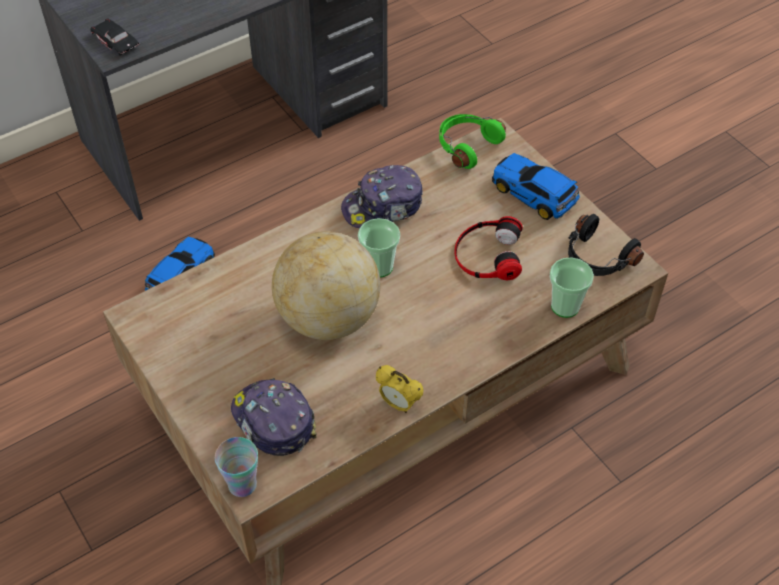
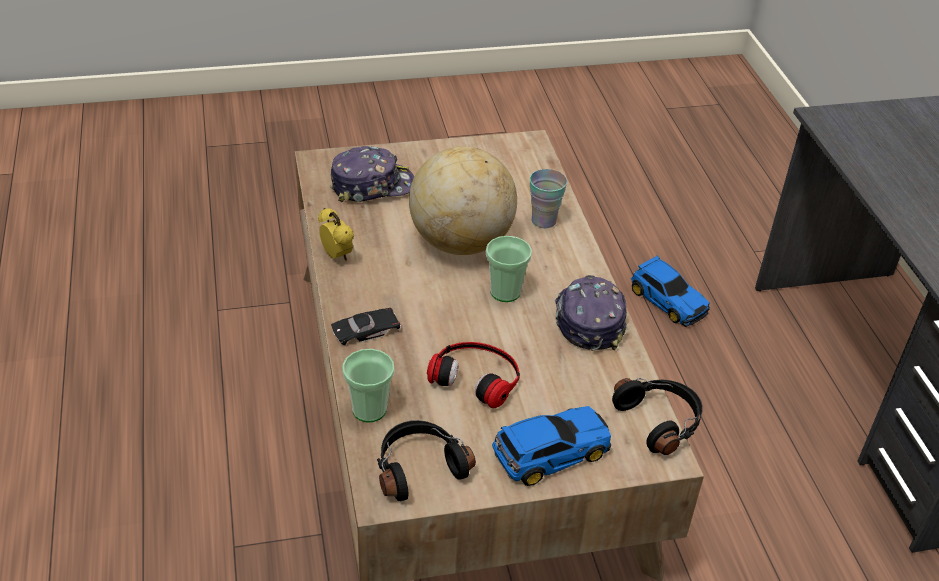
camera: 110 degrees right, 10 degrees down
(115, 41) = (844, 122): black toy car -> black toy car (366, 330)
(242, 484) = (326, 158): cup -> cup (543, 221)
(399, 404) = (337, 256): alarm clock -> alarm clock turned 90 degrees clockwise
(466, 146) = (660, 421): green headphones -> black headphones

